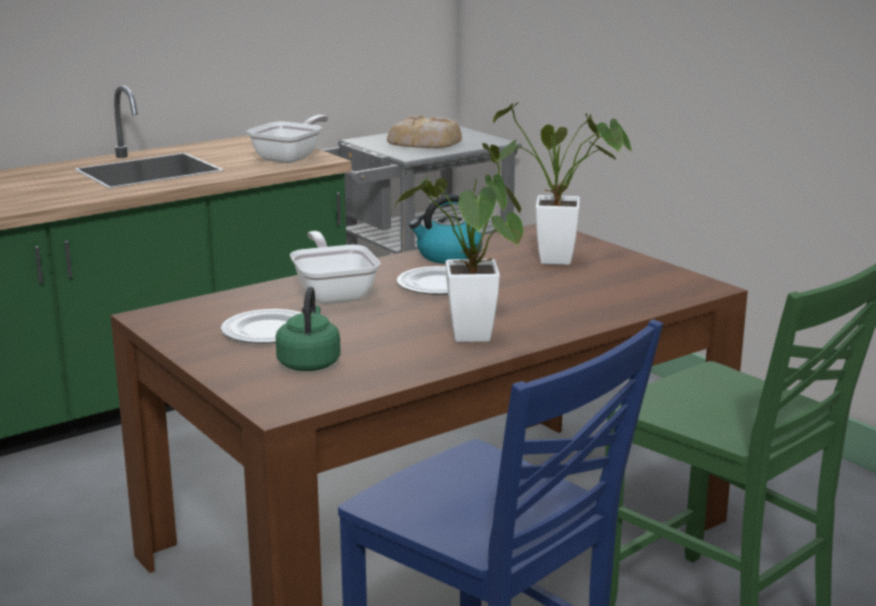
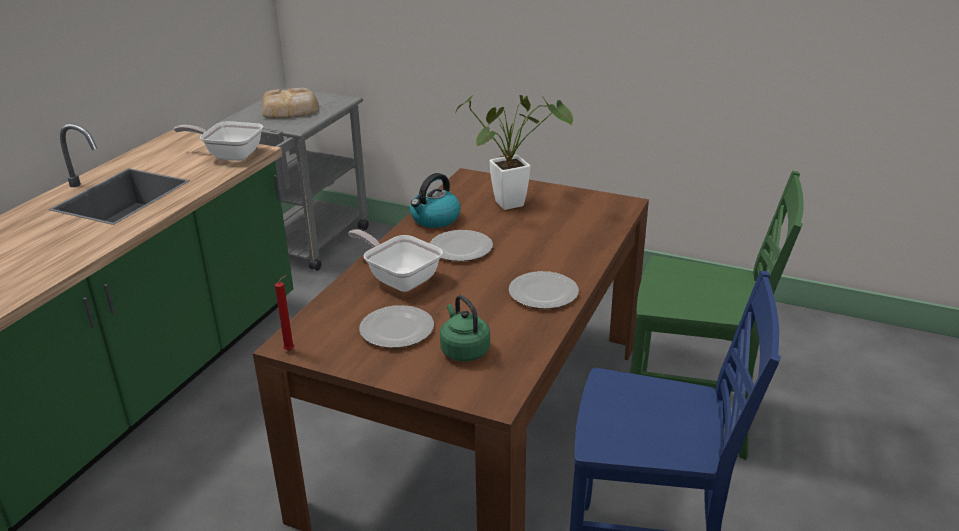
camera: 30 degrees left, 10 degrees up
(146, 321) = (291, 350): none -> red candle
(291, 158) = (229, 155): frying pan -> frying pan turned 75 degrees counterclockwise
(471, 340) = (543, 293): potted plant -> plate

